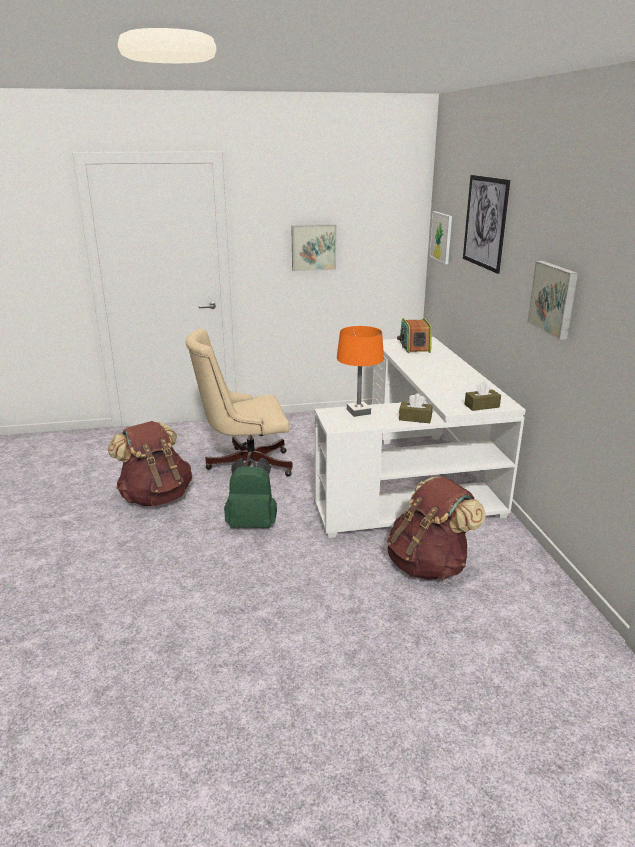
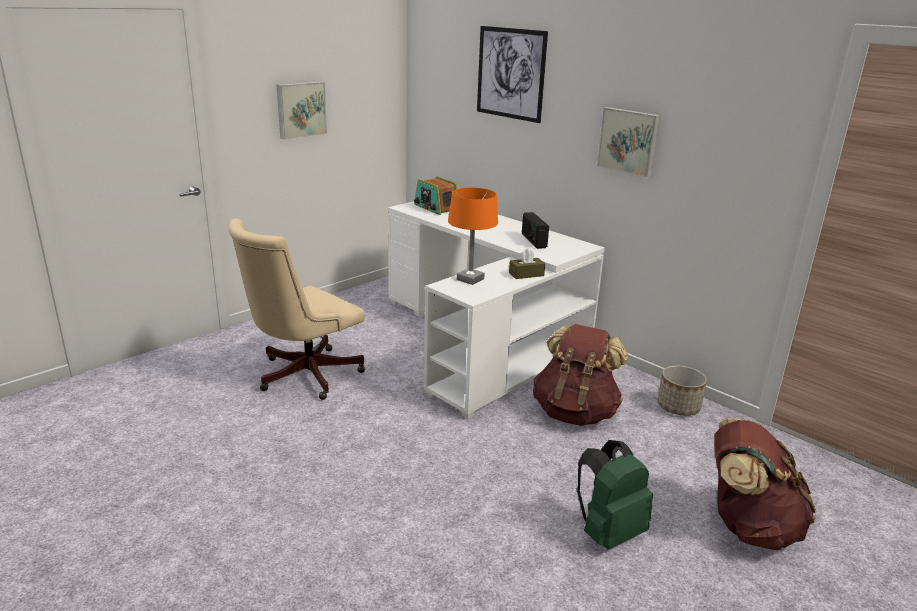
camera: 35 degrees left, 0 degrees up
(156, 497) = (235, 439): brown backpack -> brown backpack (747, 526)
(252, 523) = (379, 430): green backpack -> green backpack (608, 532)
(441, 237) = (433, 91): picture -> none
(459, 390) = (533, 241): none -> radio
(481, 406) = (570, 251): brown tissue box -> none
(545, 597) = (678, 407): none -> planter

